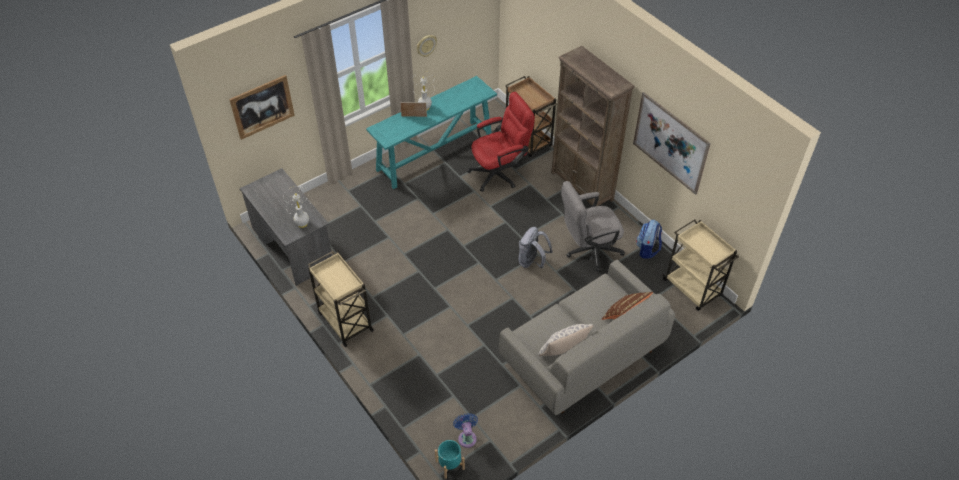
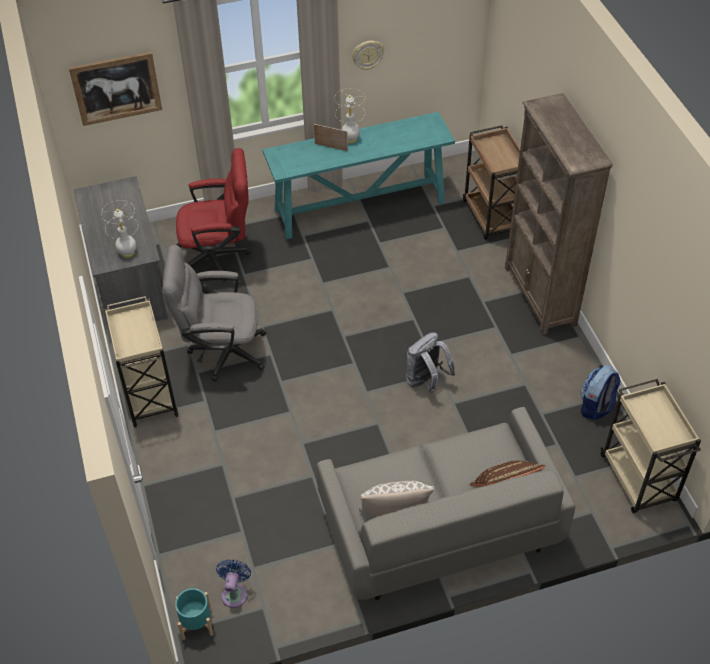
camera: 20 degrees right, 0 degrees up
(500, 172) = (435, 250): red office chair -> red office chair (219, 257)
(588, 250) = (510, 386): grey office chair -> grey office chair (220, 351)
(670, 143) = (644, 258): picture -> none

